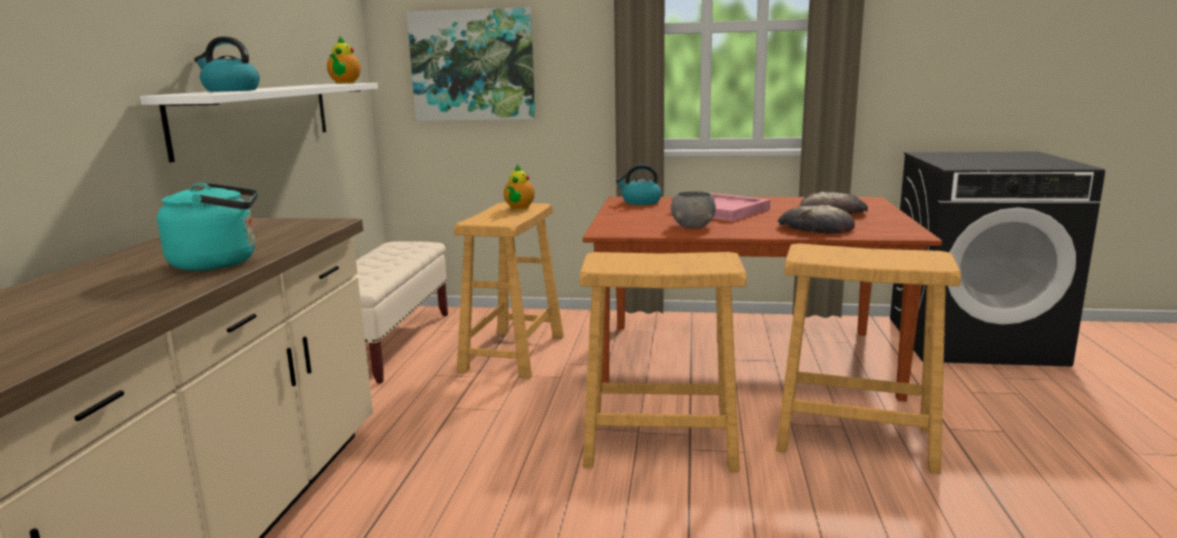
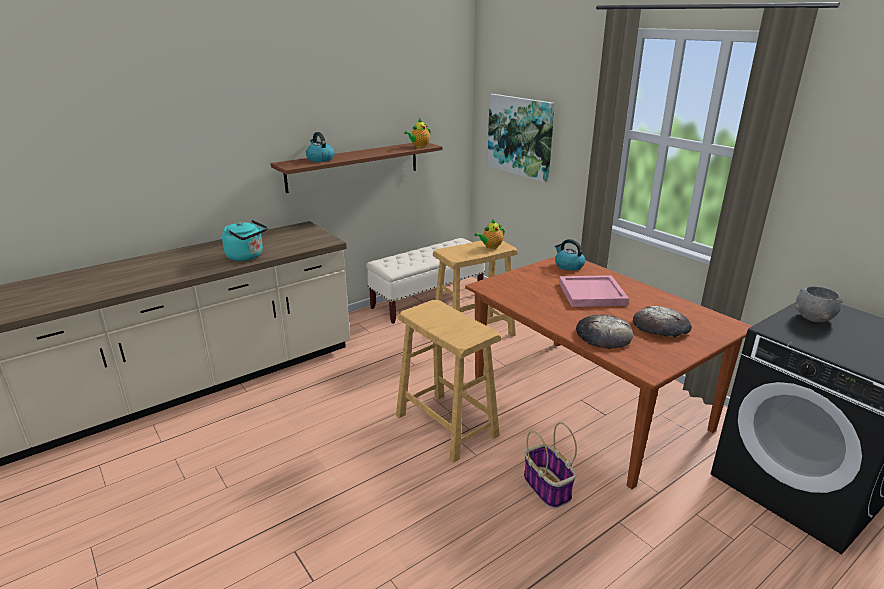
camera: 45 degrees right, 10 degrees up
(256, 116) = (353, 166): white shelf -> brown shelf
(692, 226) = (537, 301): grey bowl -> grey bowl (813, 318)
(856, 439) = (548, 488): beige stool -> basket

